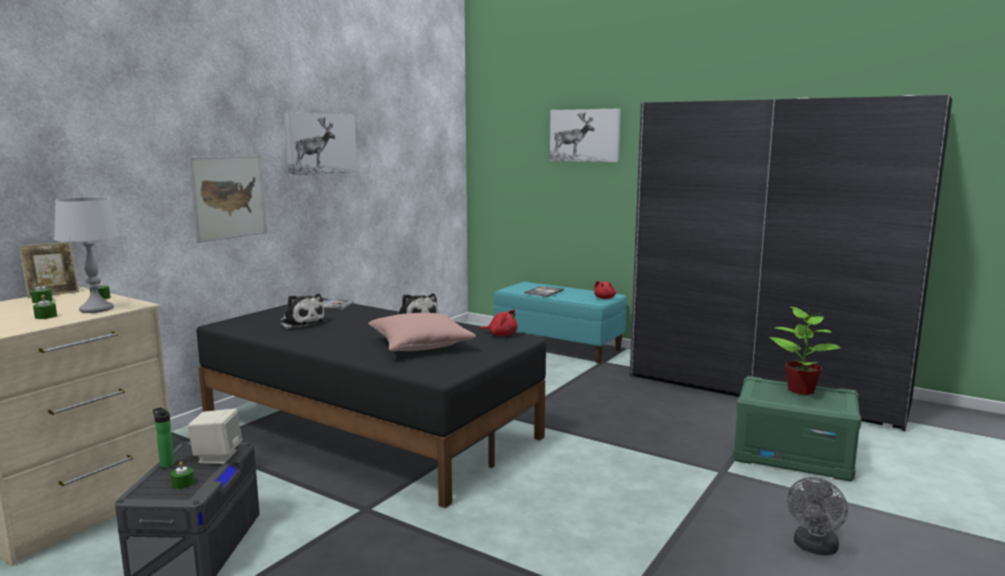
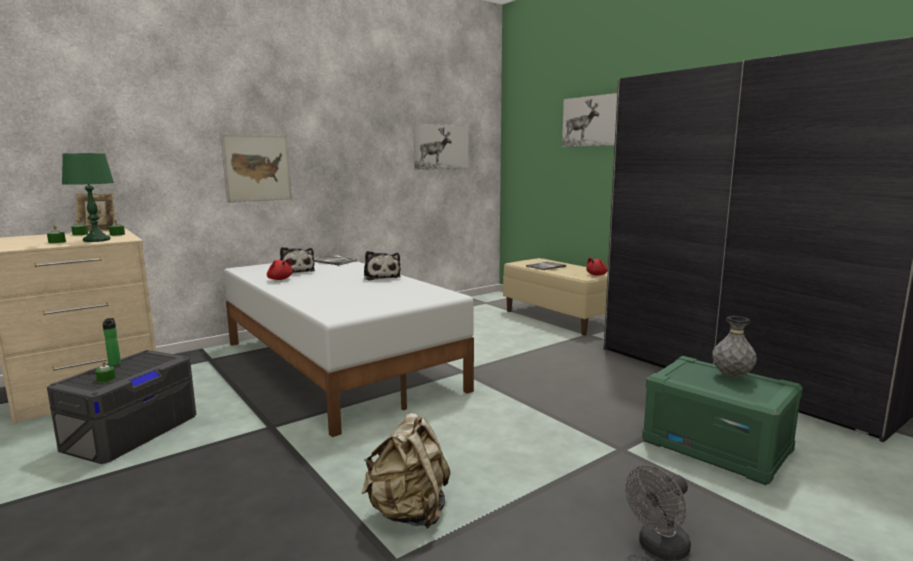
camera: 20 degrees right, 0 degrees up
(97, 309) = (96, 240): grey table lamp -> green table lamp
(217, 456) = (152, 363): beige speaker -> none
(320, 143) = (346, 128): picture -> picture (440, 147)
(370, 428) = (338, 364): black bed -> white bed
(420, 345) = (357, 293): pink pillow -> none
(501, 335) = (436, 291): red plush toy -> red plush toy (279, 279)
(559, 347) = (559, 318): turquoise bench -> beige bench
(592, 564) = (409, 512): none -> beige backpack
(801, 390) = (731, 376): potted plant -> grey vase

